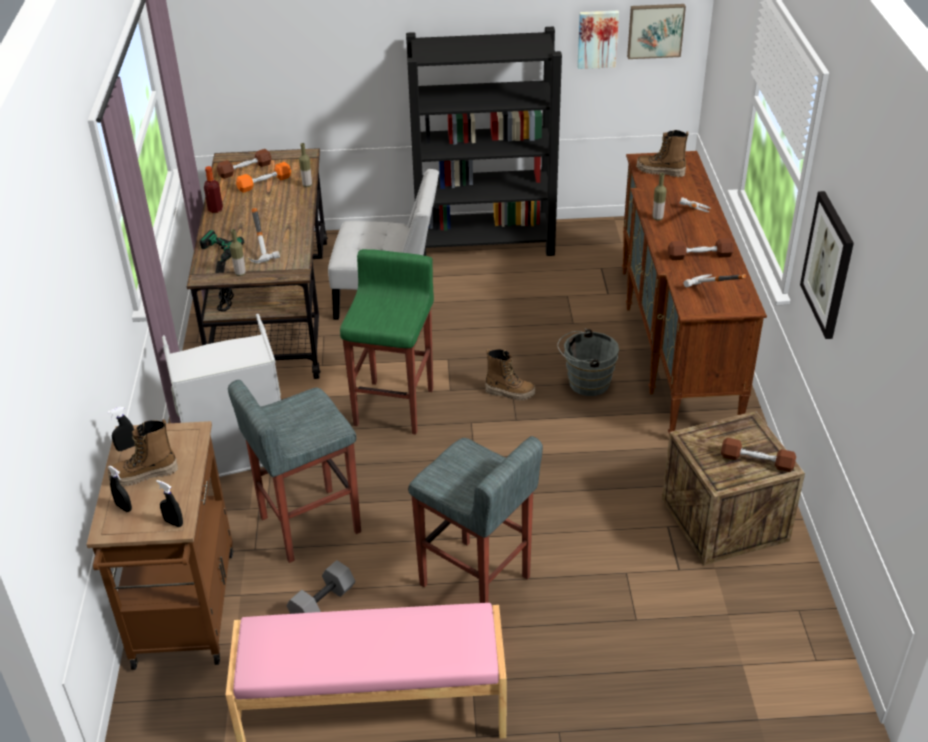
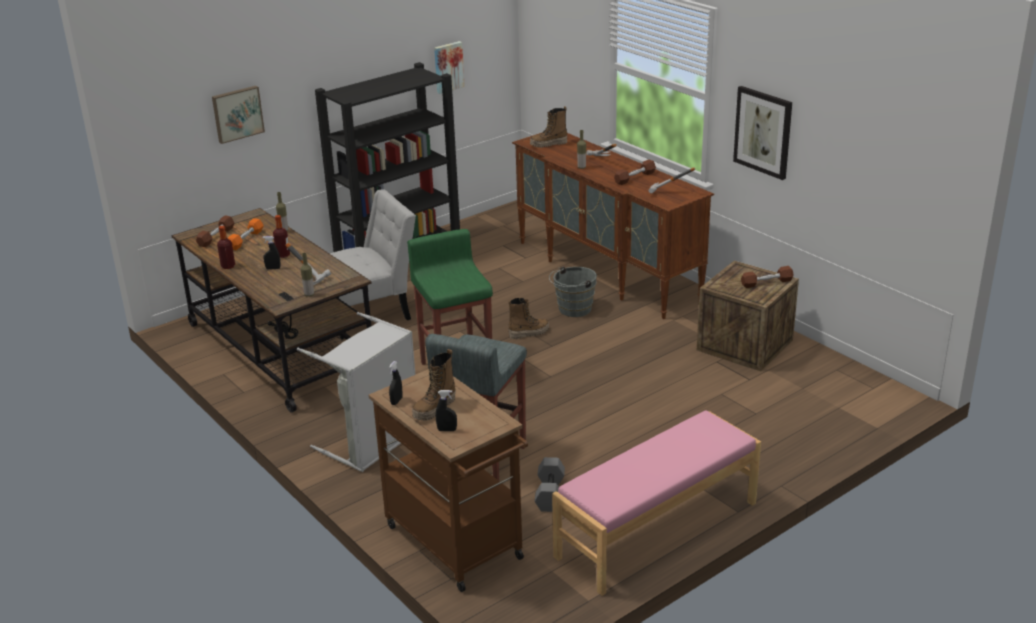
camera: 35 degrees left, 10 degrees down
(173, 522) = (496, 422): black spray bottle -> black spray bottle (273, 268)
(216, 253) = (271, 290): power drill -> none
(273, 215) = (283, 255): none -> bottle
(475, 582) = (637, 438): grey stool -> none
(655, 30) = (485, 52): picture -> picture (237, 113)

